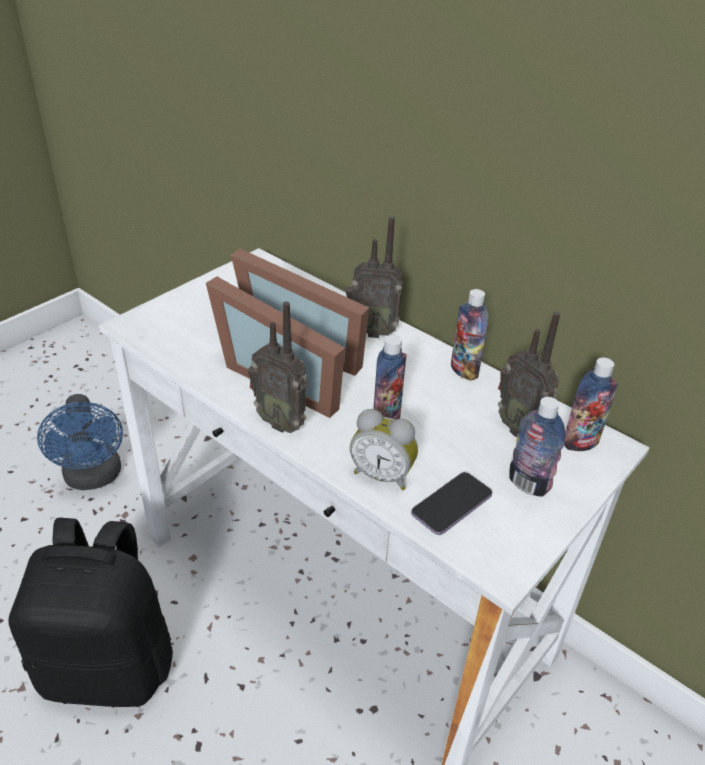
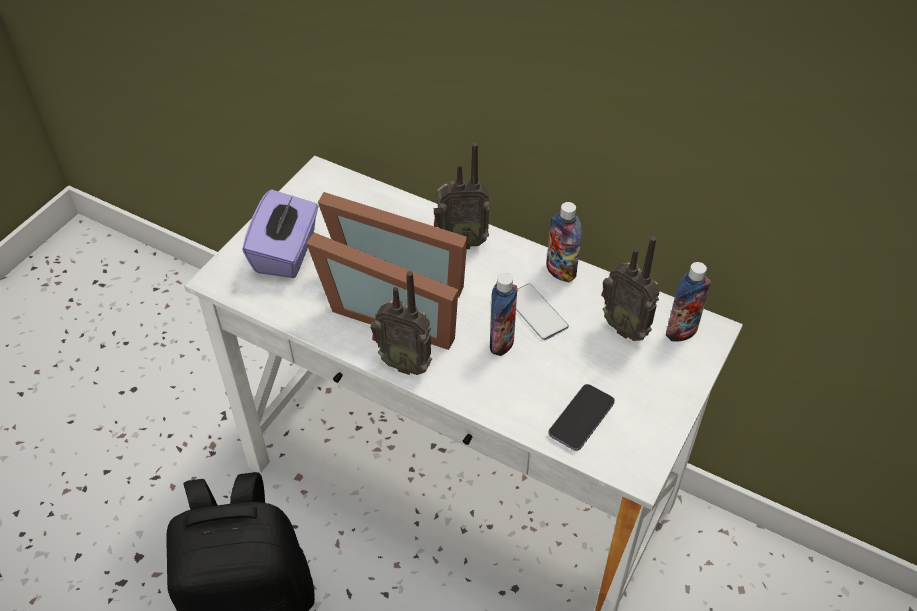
camera: 10 degrees left, 10 degrees up
(94, 478) = (164, 411): blue fan -> none
(203, 314) = (286, 253): none -> purple tissue box
(382, 475) = (513, 400): alarm clock -> none
(429, 400) = (536, 312): none -> phone
(528, 484) = (643, 384): bottle -> none

